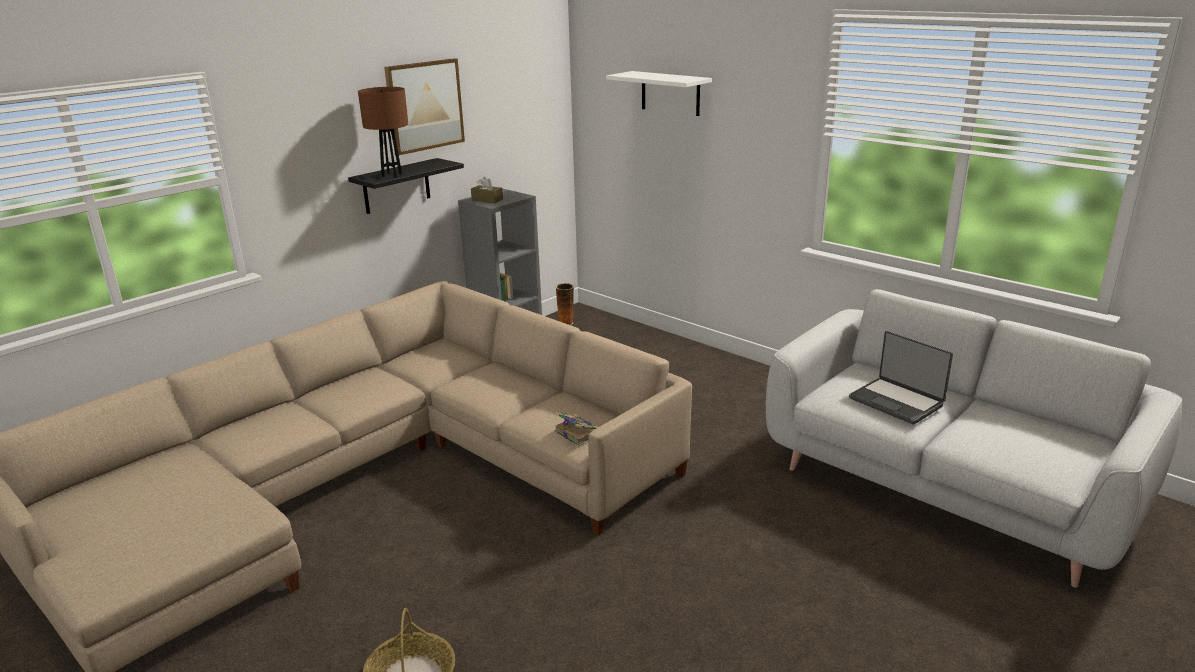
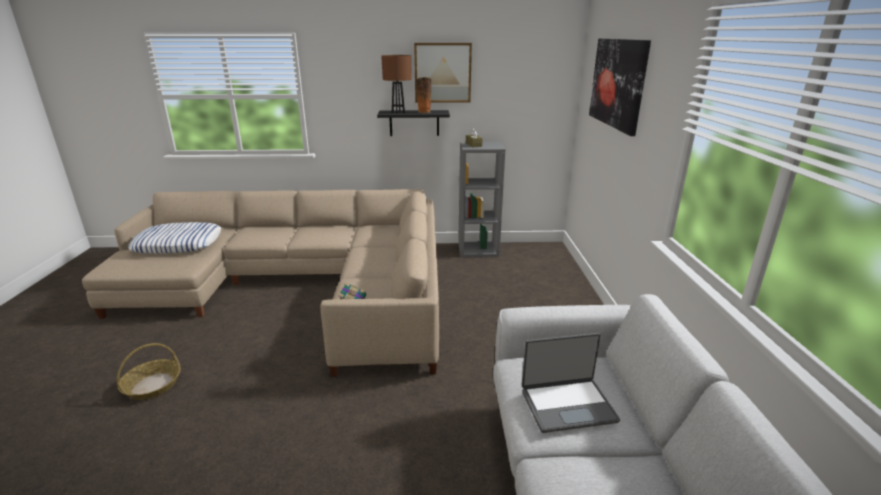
camera: 45 degrees right, 0 degrees up
(155, 500) = (178, 244): none -> pillow
(566, 323) = (533, 250): vase -> vase (424, 112)
(670, 93) = (617, 83): white shelf -> picture
(897, 401) = (567, 404): laptop -> laptop turned 105 degrees counterclockwise

